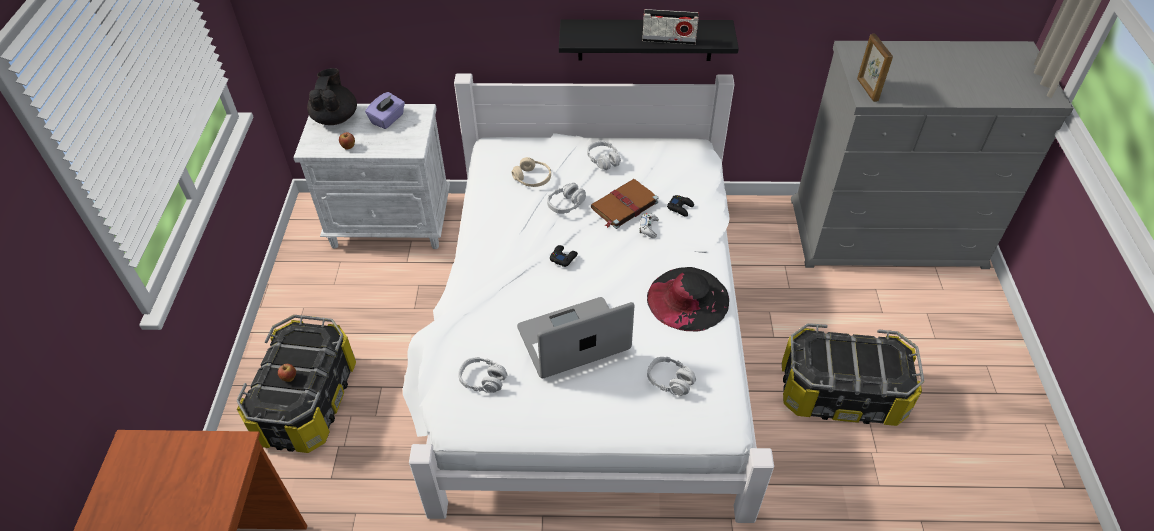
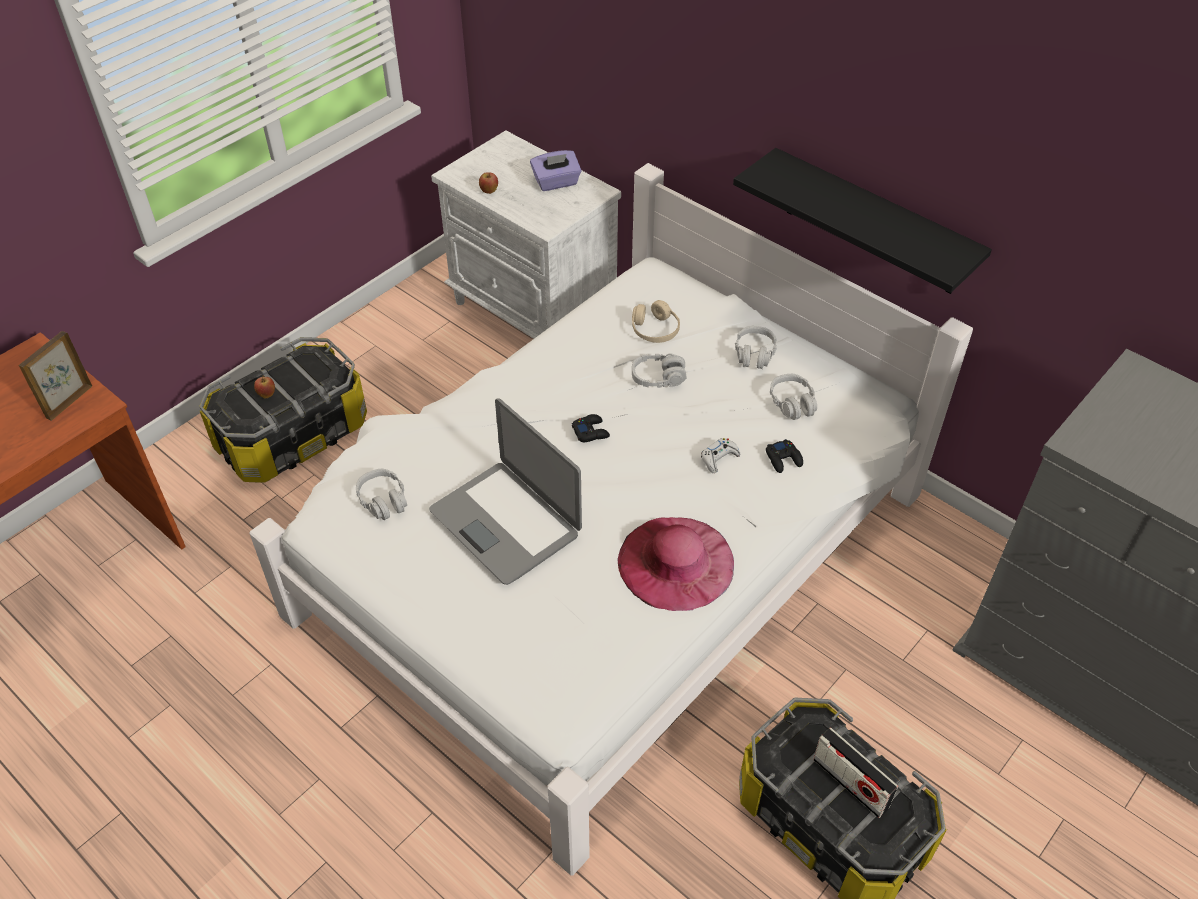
camera: 40 degrees right, 0 degrees up
(335, 117) = (510, 155): black teapot -> none
(574, 340) = (506, 522): laptop -> laptop turned 150 degrees counterclockwise
(623, 206) = (718, 417): brown book -> none
(669, 40) = (874, 232): radio -> radio (850, 783)
(670, 380) = (555, 632): grey headphones -> grey headphones (792, 403)
(688, 298) = (676, 562): black hat -> pink hat
(867, 90) = (1089, 433): picture frame -> picture frame (68, 402)

